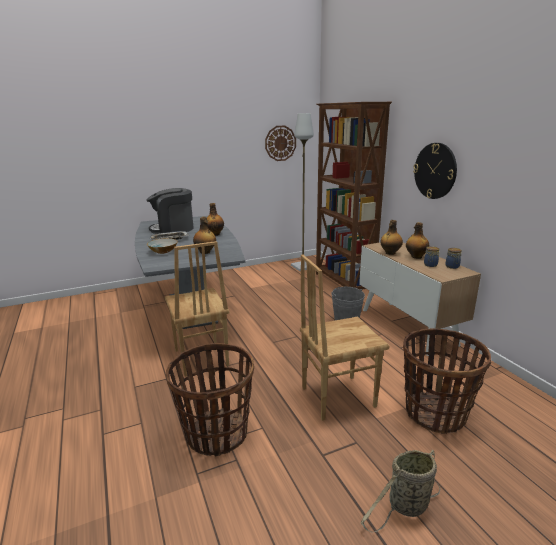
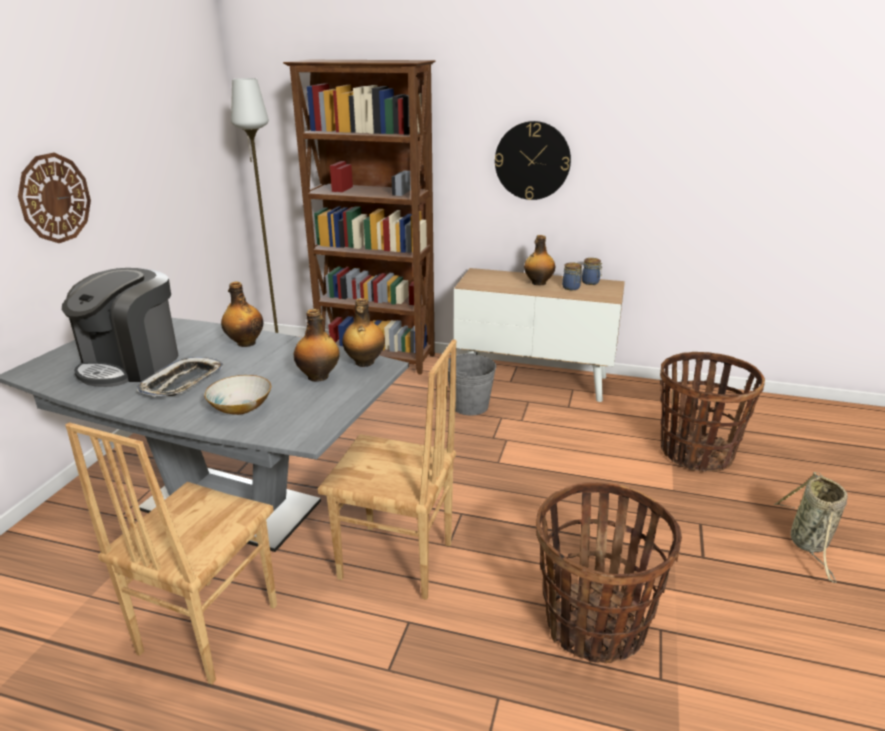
camera: 50 degrees left, 5 degrees up
(280, 143) = (190, 140): wall clock -> wall clock (54, 198)
(337, 396) = (612, 494): brown chair -> brown chair (206, 629)
(390, 253) = (506, 288): bottle -> bottle (364, 363)

